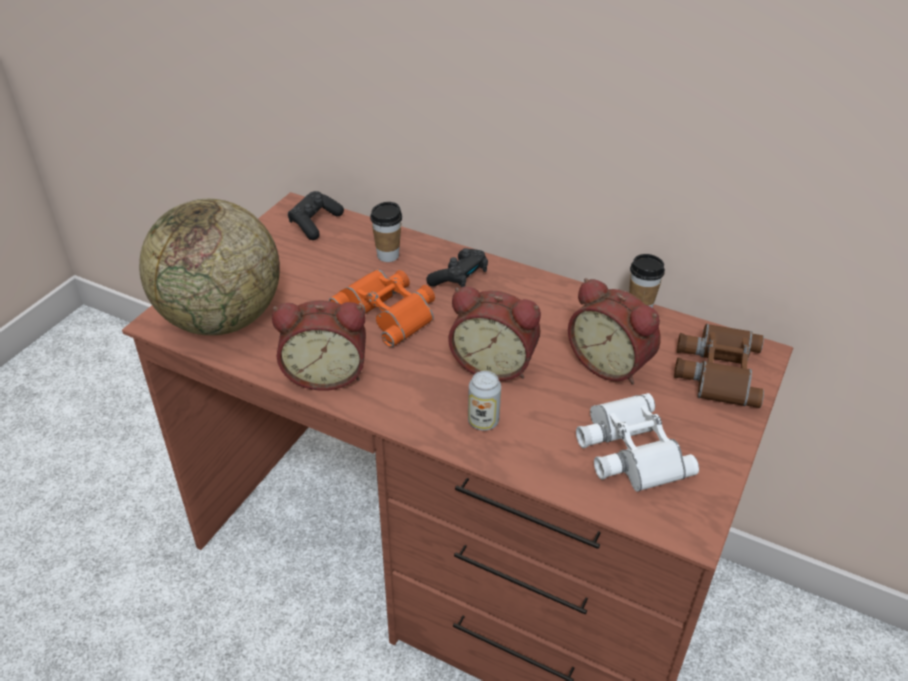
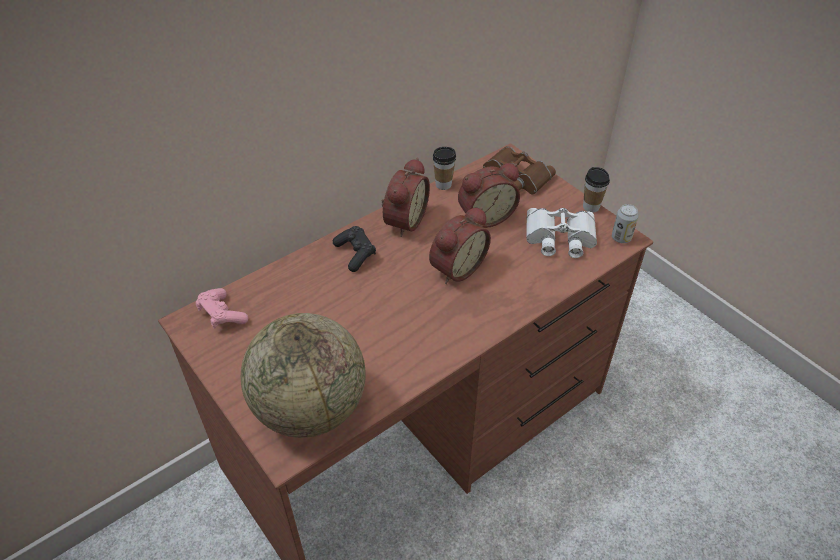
camera: 65 degrees left, 5 degrees up
(315, 223) = (222, 315): black game controller -> pink game controller
(326, 373) = (416, 358): alarm clock -> alarm clock (403, 221)
(388, 255) = (300, 283): cup -> cup (591, 207)
(389, 311) = (368, 303): orange binoculars -> none
(483, 421) = (506, 291): can -> can (621, 238)

